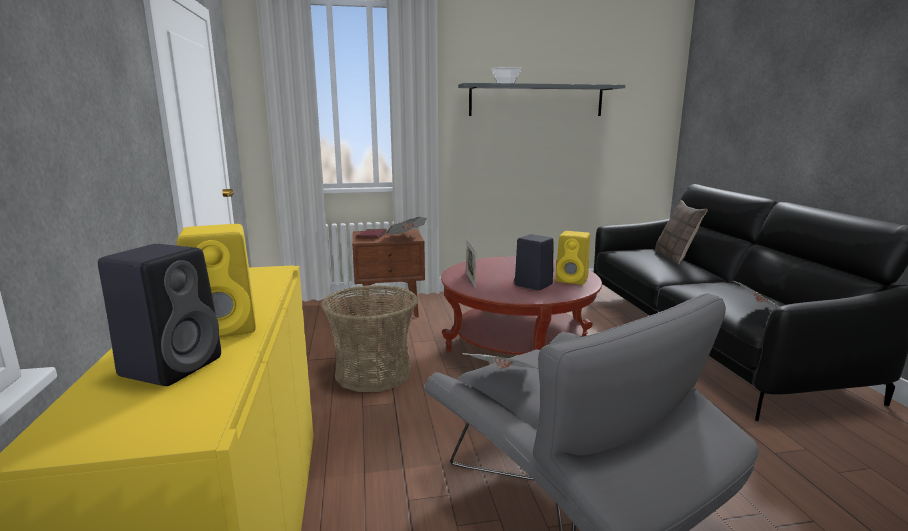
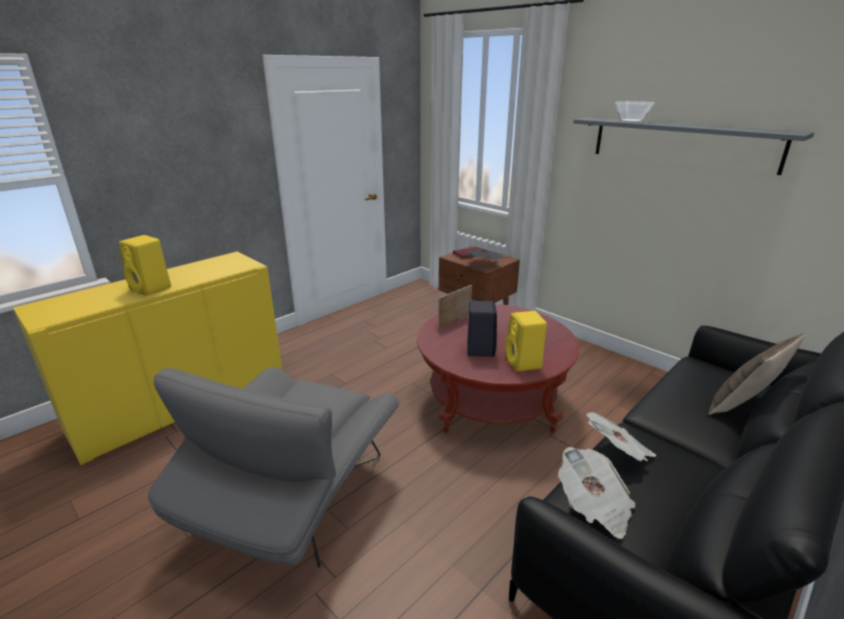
camera: 55 degrees right, 10 degrees up
(173, 365) = (102, 297): black speaker -> none
(373, 373) = (374, 359): basket -> none
(502, 380) = (285, 393): newspaper -> newspaper (618, 452)

